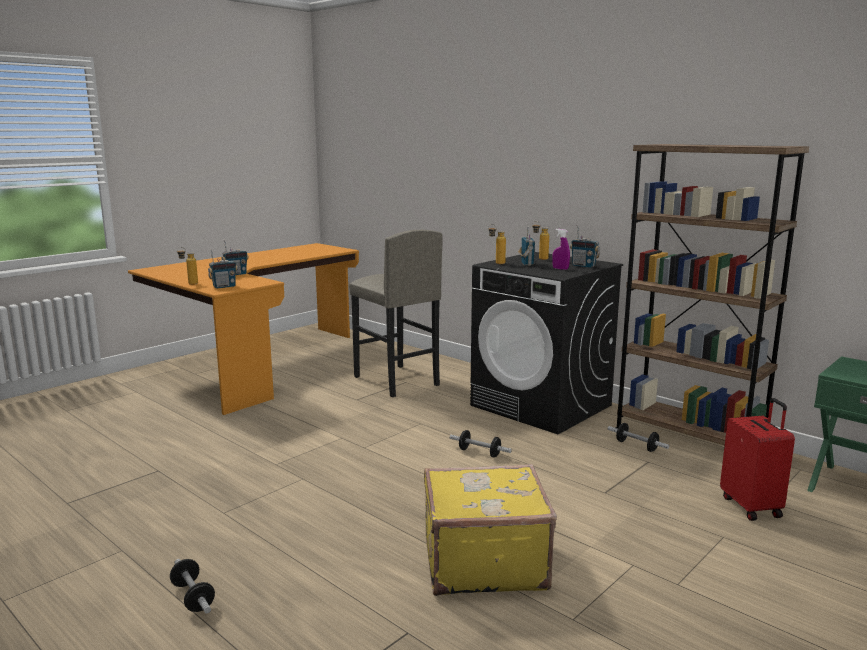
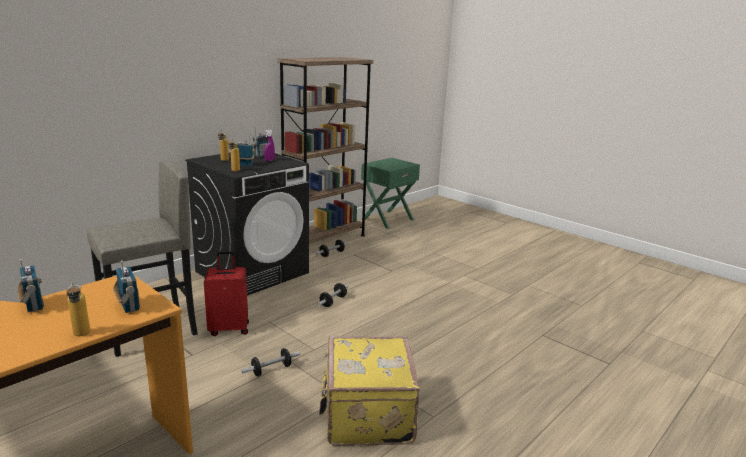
camera: 90 degrees left, 5 degrees up
(193, 597) = (547, 414): dumbbell -> dumbbell (271, 370)
(483, 562) = (473, 311): yellow suitcase -> yellow suitcase (366, 415)
(752, 506) = (405, 242): red suitcase -> red suitcase (229, 328)

